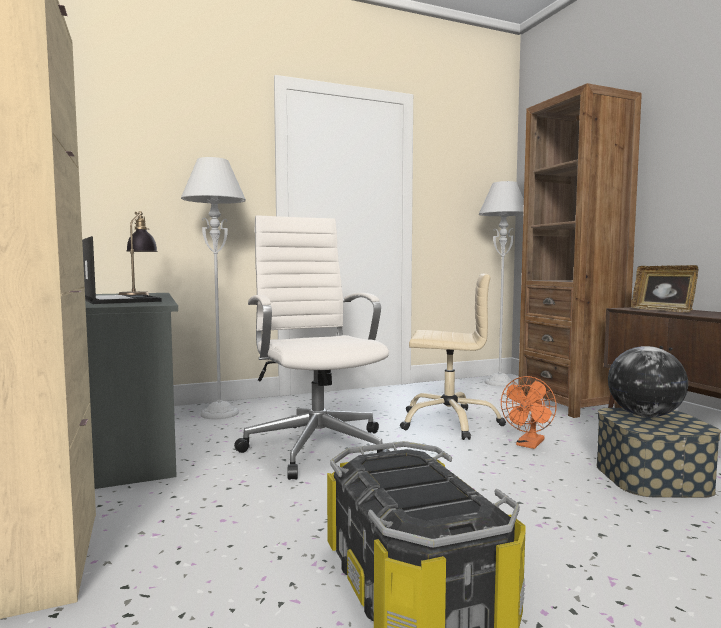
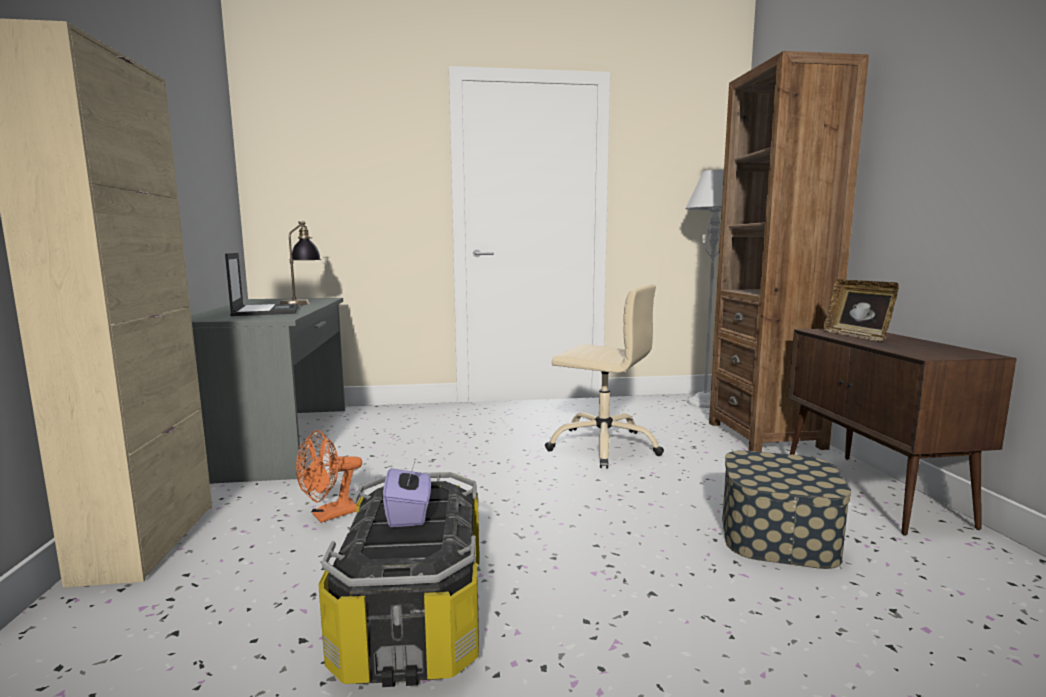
camera: 15 degrees right, 5 degrees up
(219, 413) = (387, 417): grey floor lamp -> none
(316, 446) = (447, 460): white office chair -> none
(407, 479) = (409, 514): none -> purple tissue box
(529, 444) = (668, 481): orange fan -> orange fan (329, 515)
(645, 415) = (777, 465): globe -> none

